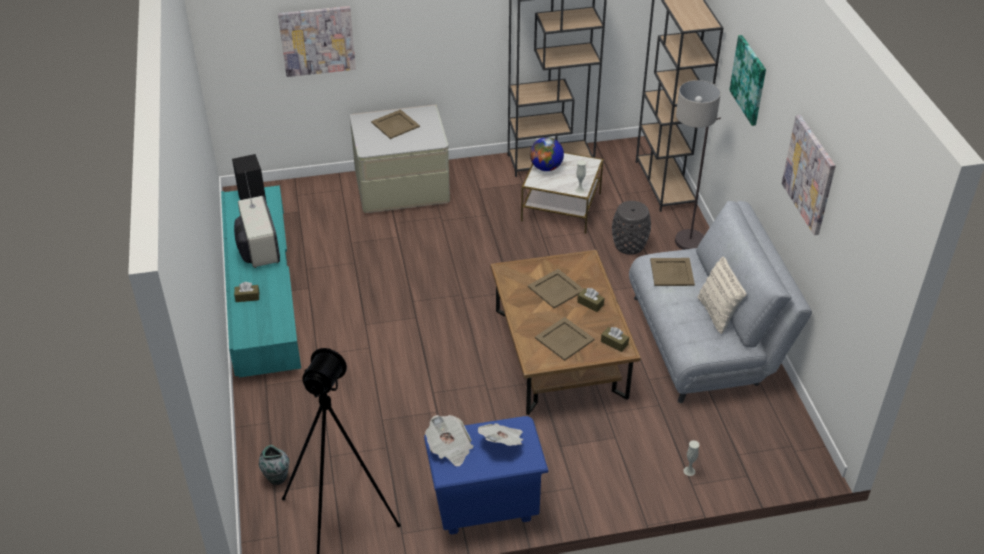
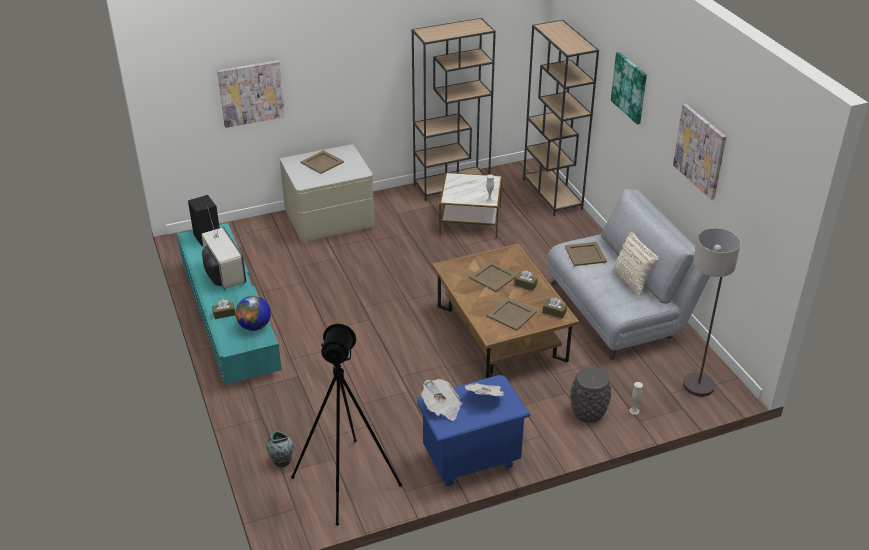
camera: 10 degrees left, 5 degrees down
(546, 167) = (456, 187): globe -> globe (254, 326)
(629, 245) = (535, 244): grey stool -> grey stool (588, 412)
(682, 244) = (579, 238): grey floor lamp -> grey floor lamp (692, 390)

